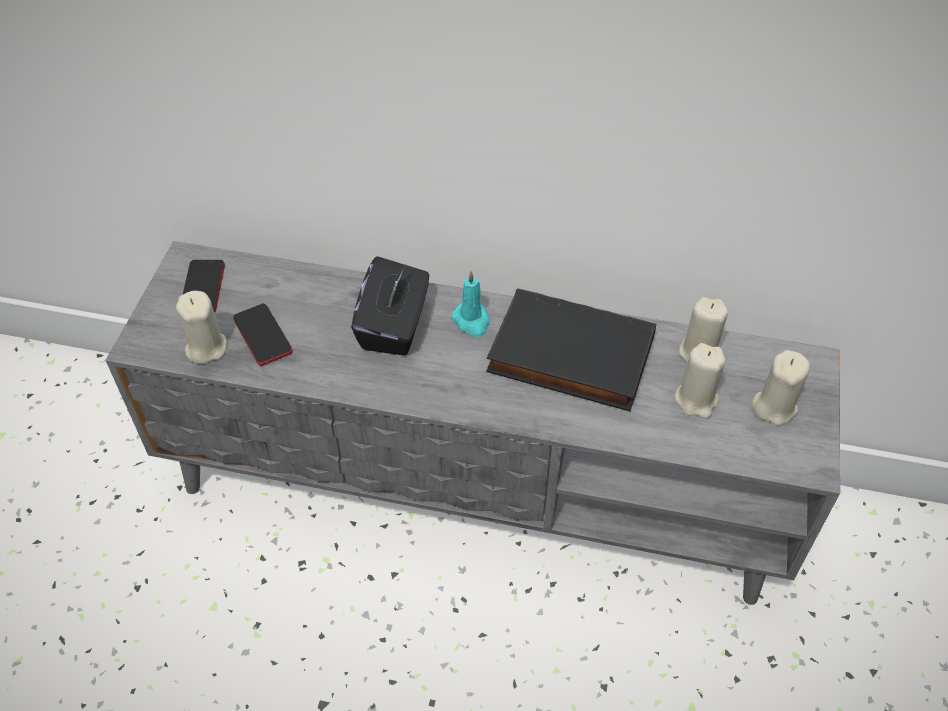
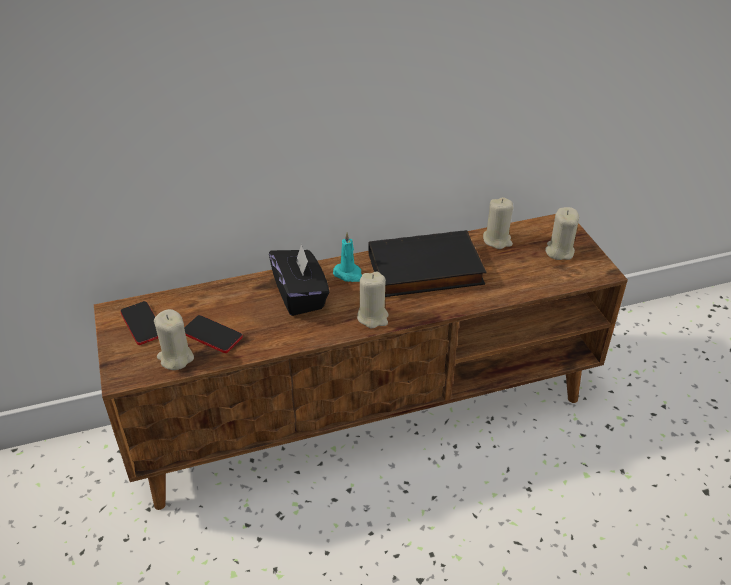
camera: 30 degrees left, 10 degrees down
(476, 489) = (366, 413): grey tv stand -> brown tv stand
(696, 399) = (515, 264): beige candle -> beige candle (373, 317)

